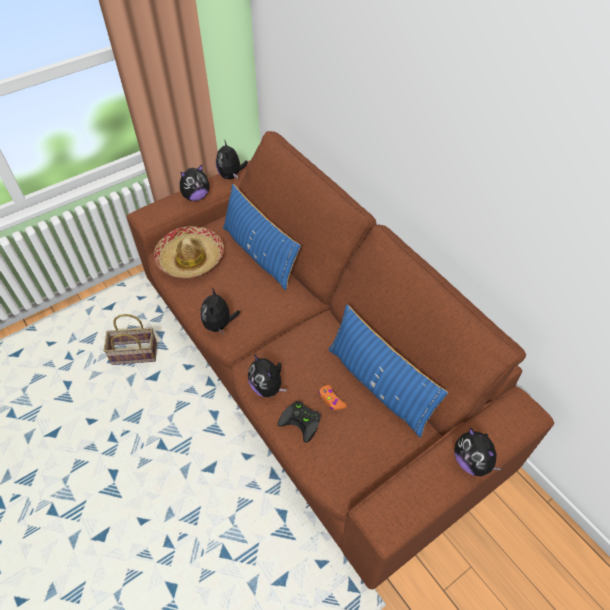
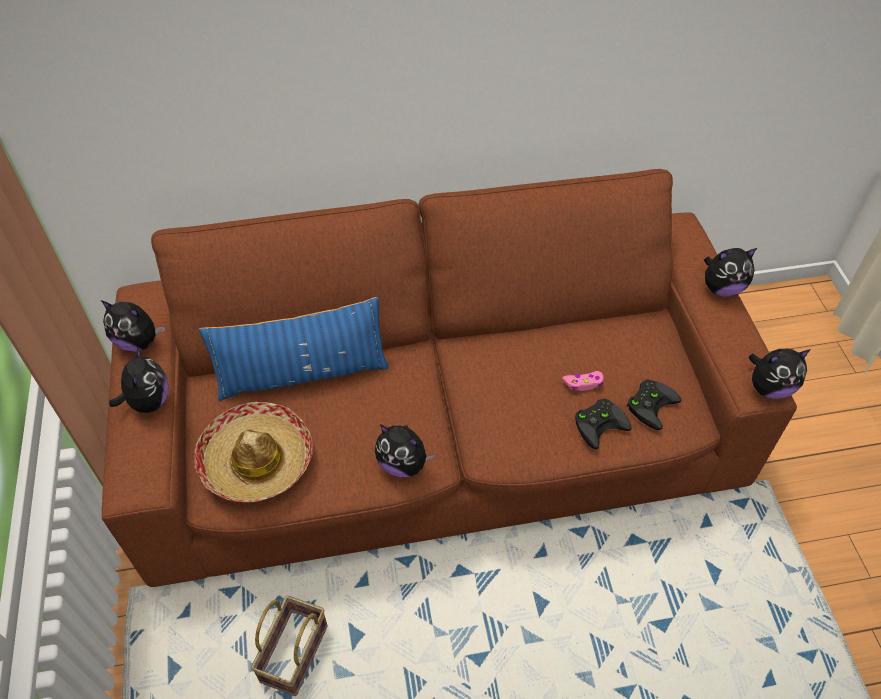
camera: 65 degrees left, 0 degrees up
(267, 387) = (534, 442): plush toy -> plush toy (769, 388)
(331, 400) = (583, 383): orange game controller -> pink game controller
(337, 449) = (651, 403): none -> black game controller
(378, 385) = (581, 333): blue pillow -> none

